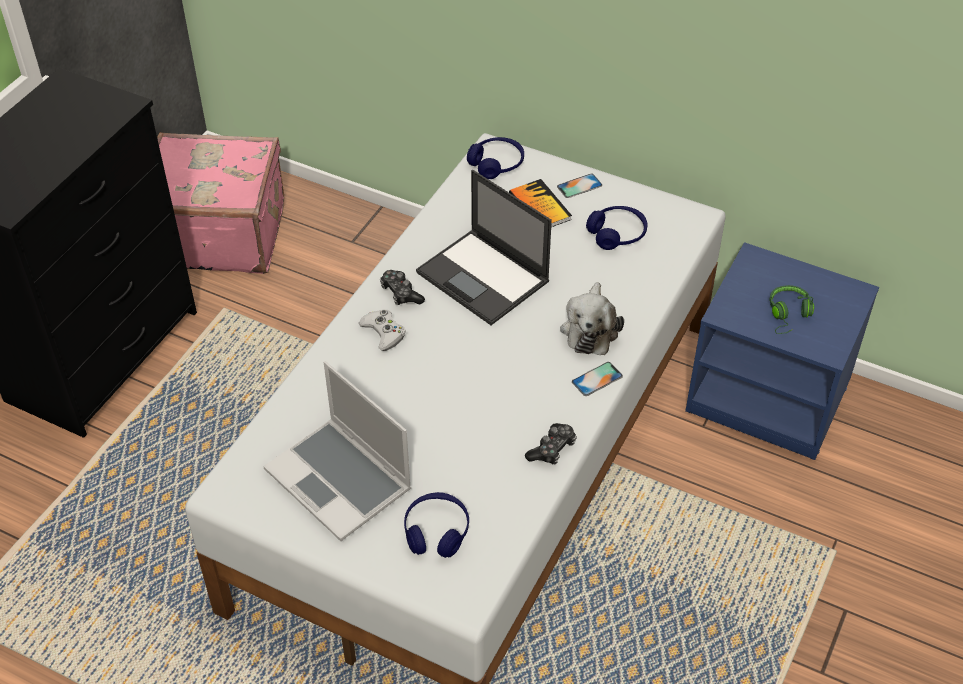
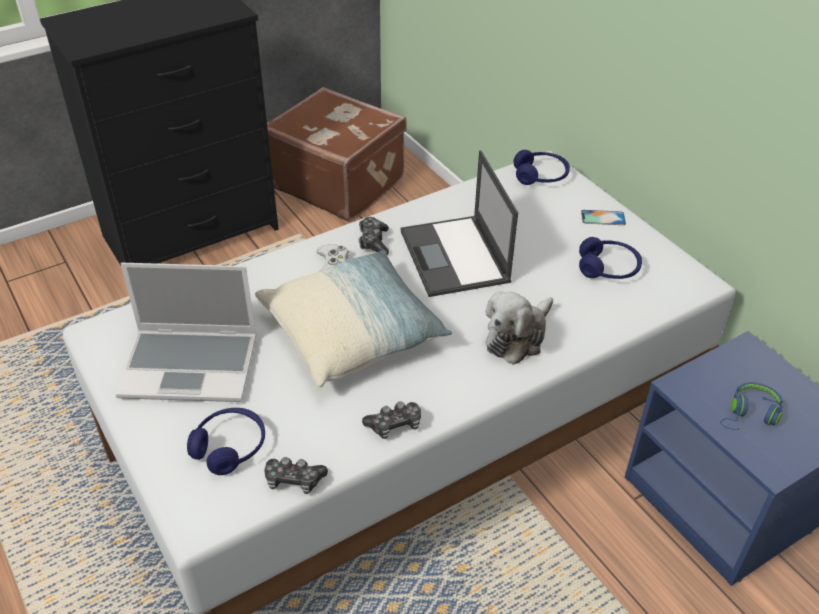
camera: 30 degrees right, 5 degrees down
(219, 234) = (338, 183): pink suitcase -> brown suitcase
(341, 480) = (192, 366): laptop -> laptop turned 75 degrees counterclockwise
(454, 387) = (353, 333): none -> pillow
(511, 531) = (294, 480): none -> game controller
(540, 207) = (552, 221): book -> none
(597, 379) = (488, 382): phone -> none
(788, 314) = (750, 414): green headphones -> blue headphones

